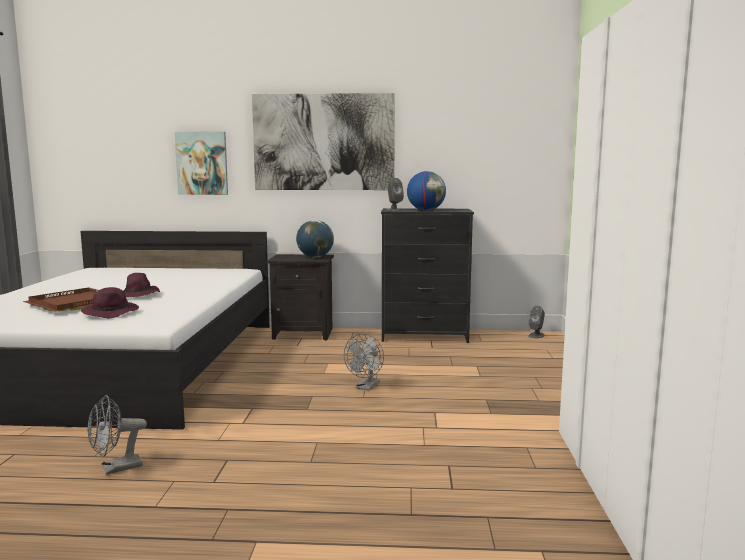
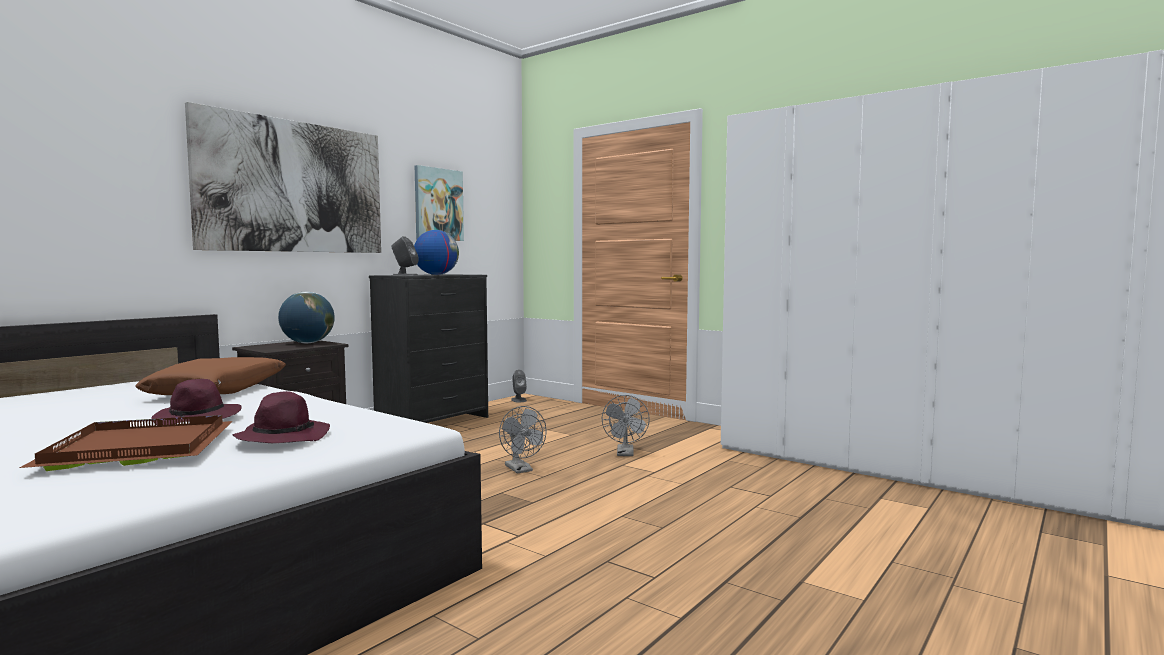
camera: 55 degrees left, 5 degrees down
(116, 468) = (544, 627): grey fan -> grey fan (625, 454)
(202, 163) = (89, 203): picture -> picture (438, 204)
(210, 281) = (218, 390): none -> brown pillow

